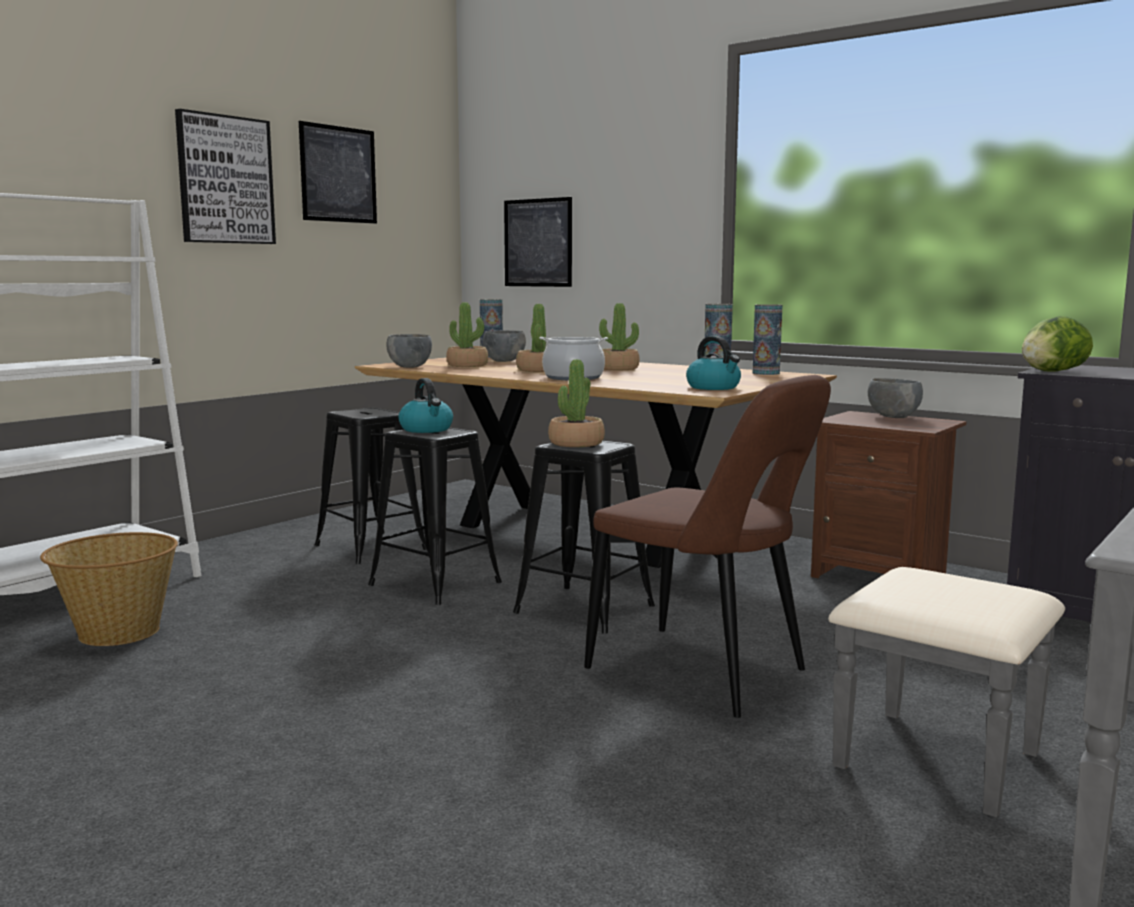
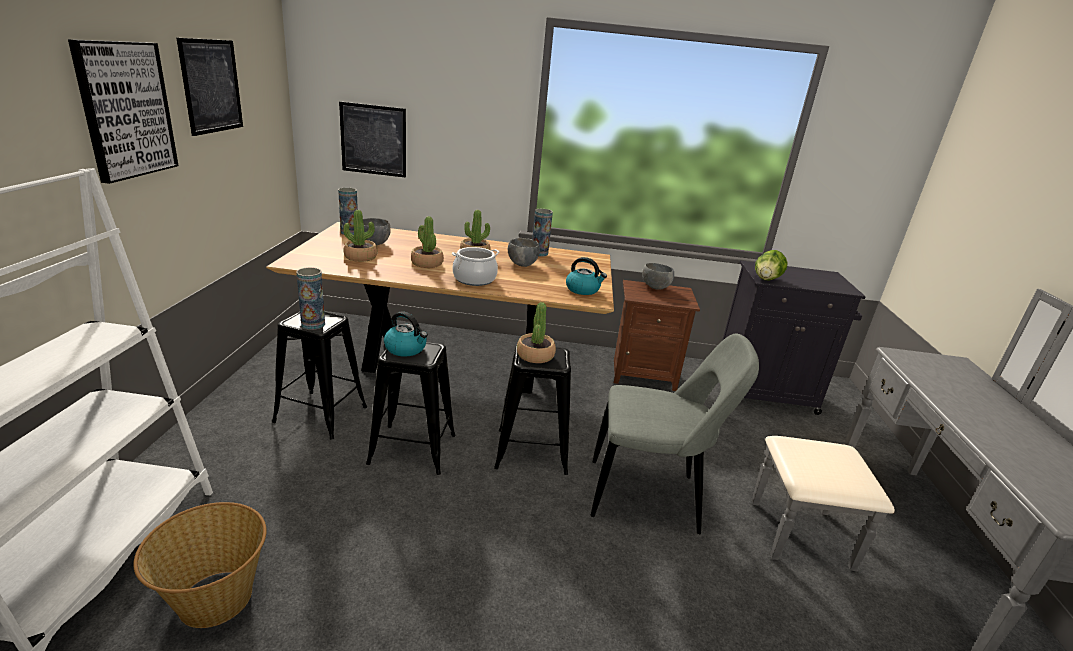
camera: 35 degrees left, 15 degrees up
(409, 367) = (319, 265): grey bowl -> grey bowl (522, 264)
(704, 673) = (649, 497): brown chair -> grey chair
(766, 373) = (571, 255): vase -> vase (313, 324)

